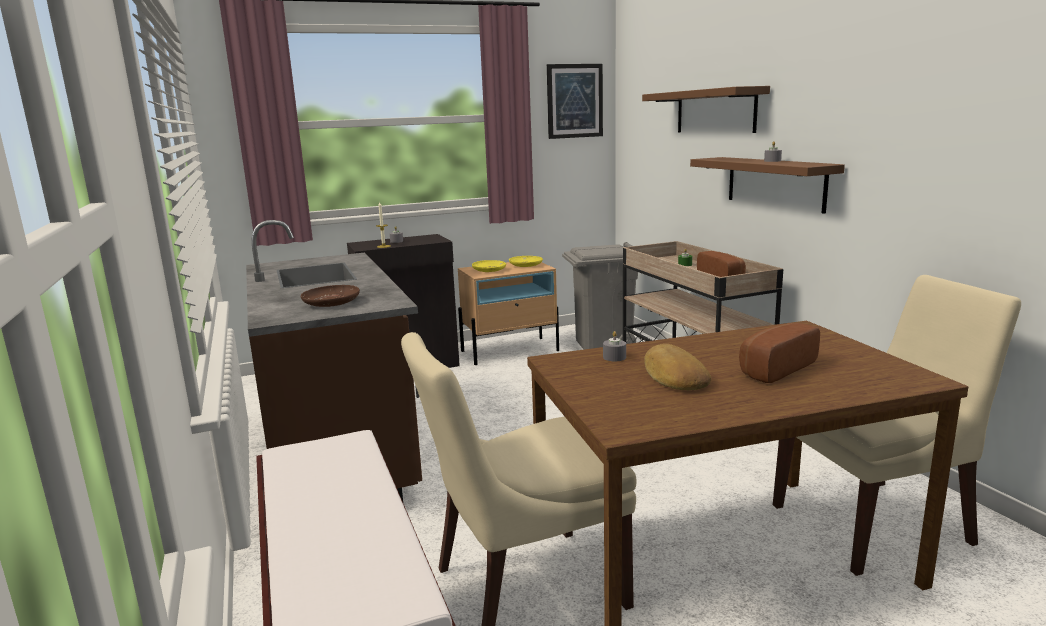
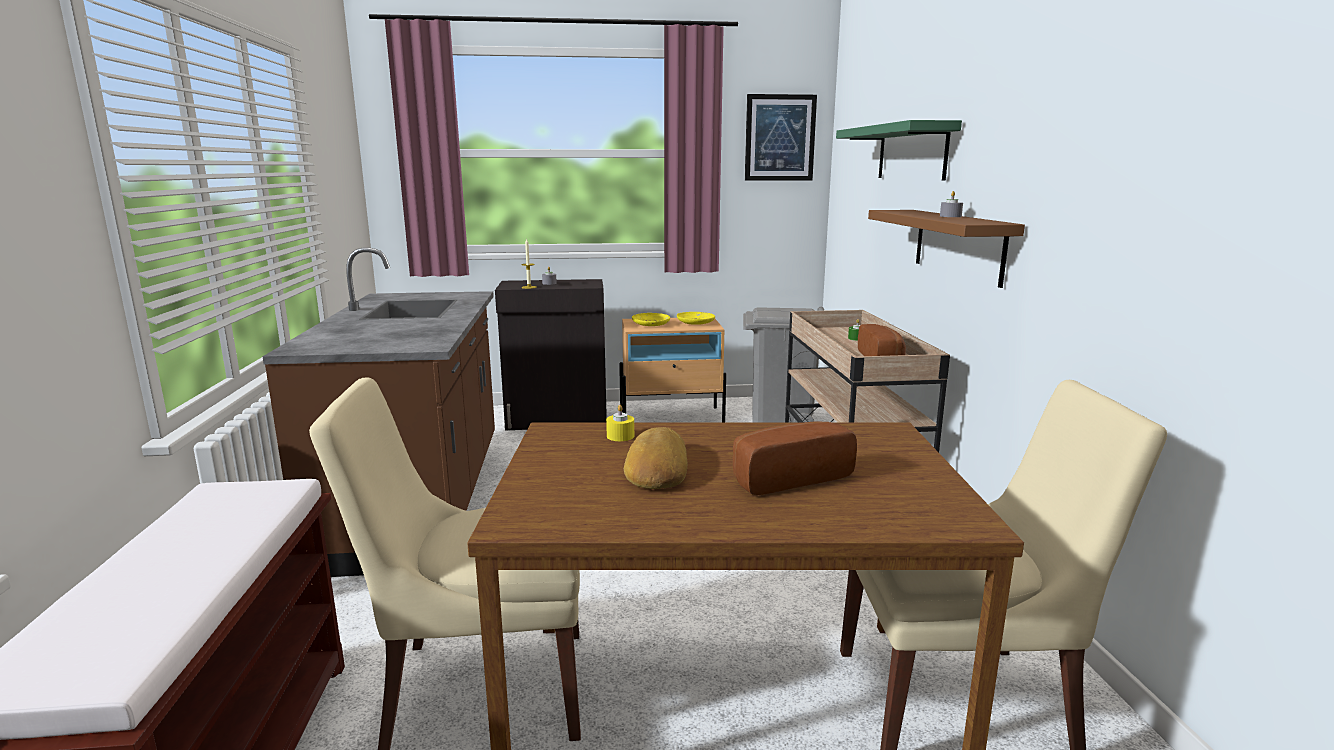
camera: 15 degrees right, 0 degrees up
(331, 303) = (376, 339): brown plate -> none
(614, 357) = (620, 436): grey candle -> yellow candle
(715, 111) = (911, 152): brown shelf -> green shelf

